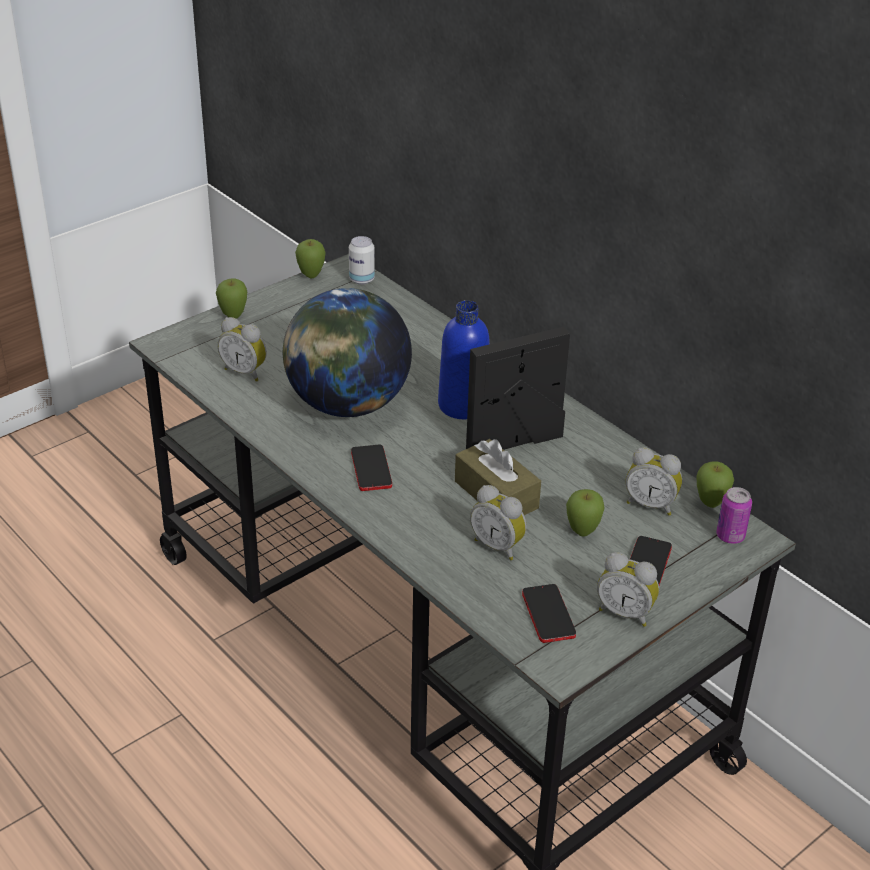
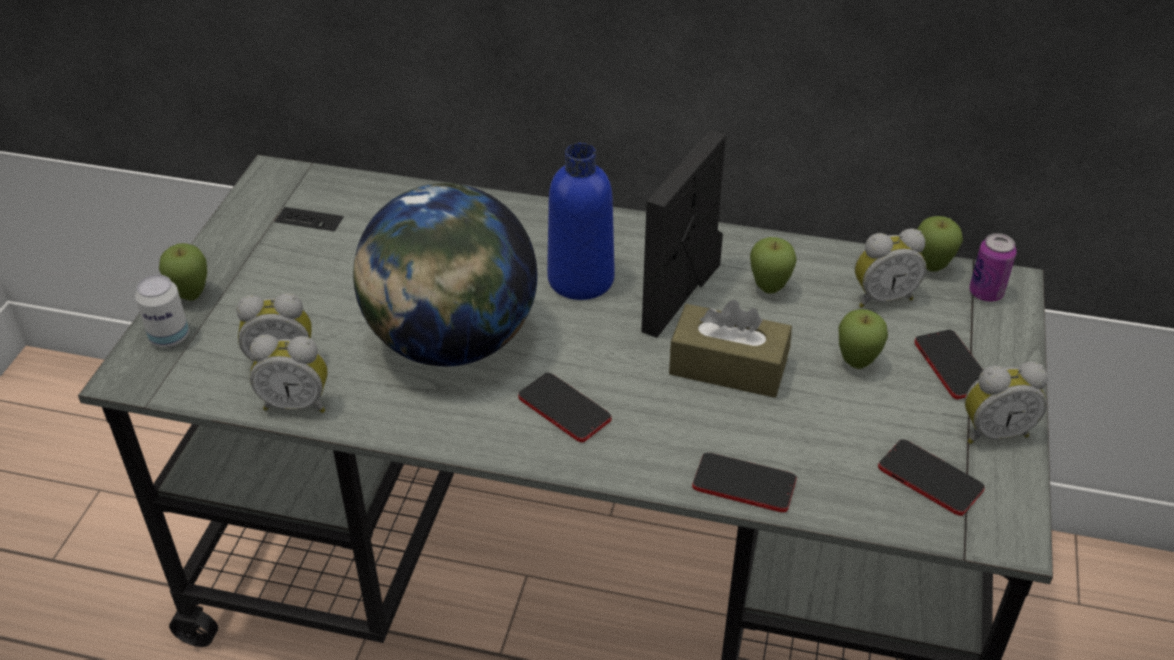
camera: 35 degrees left, 5 degrees up
(311, 276) = (239, 202): apple -> apple (769, 289)
(361, 279) = (306, 181): can -> can (169, 337)
(429, 558) = (744, 484): none -> phone
(498, 546) = (796, 426): alarm clock -> alarm clock (297, 403)

